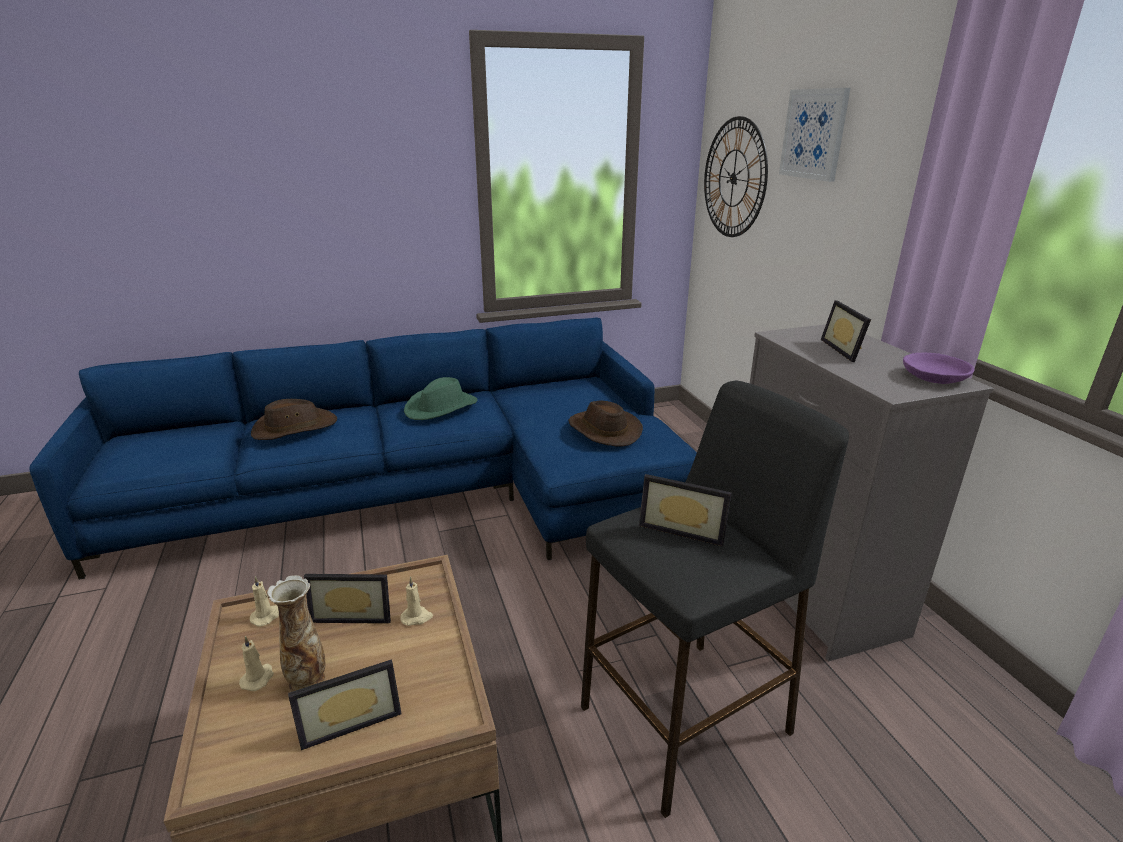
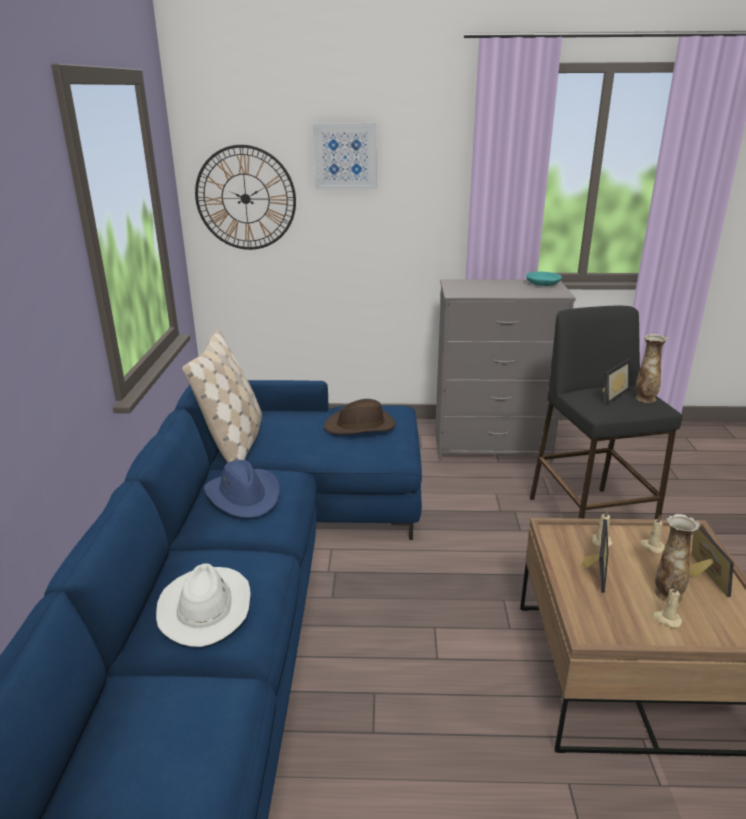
camera: 70 degrees left, 0 degrees up
(267, 616) = (593, 617): beige candle -> beige candle (651, 546)
(294, 428) = (205, 607): brown hat -> white hat
(441, 407) = (244, 495): green hat -> blue hat
(533, 388) = (234, 443): none -> beige pillow
(696, 563) = (644, 399): none -> vase
(847, 350) = (493, 288): picture frame -> none
(933, 377) = (543, 284): purple bowl -> turquoise bowl

